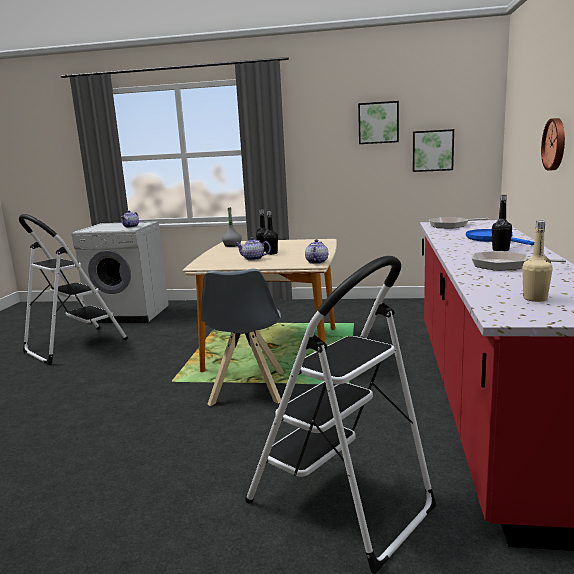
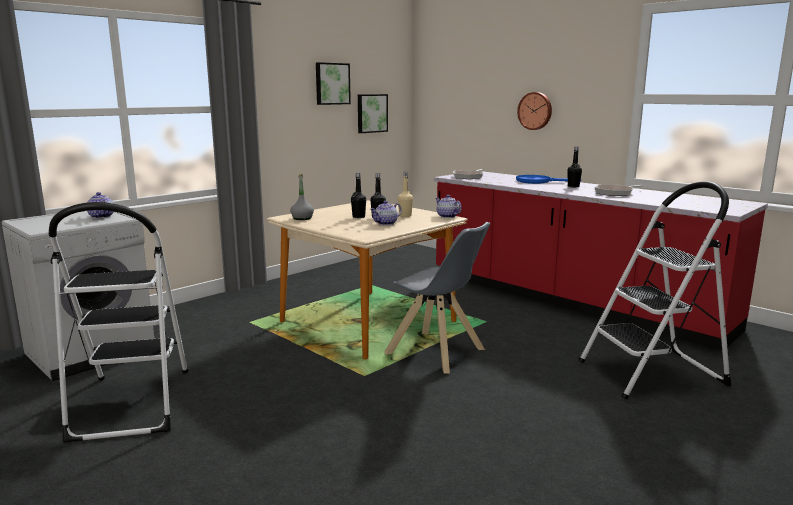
camera: 55 degrees left, 0 degrees up
(535, 299) = (698, 203): beige bottle -> beige bottle (405, 216)

